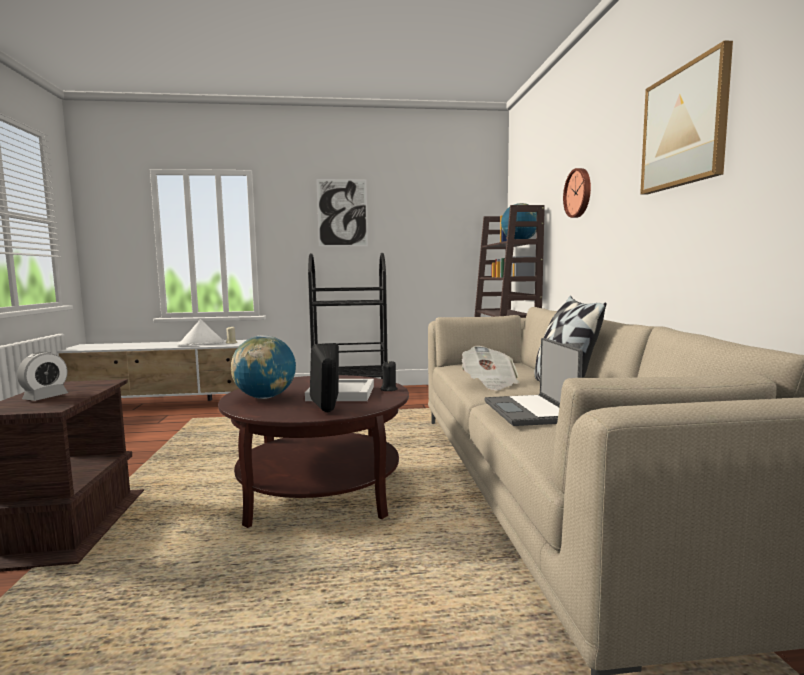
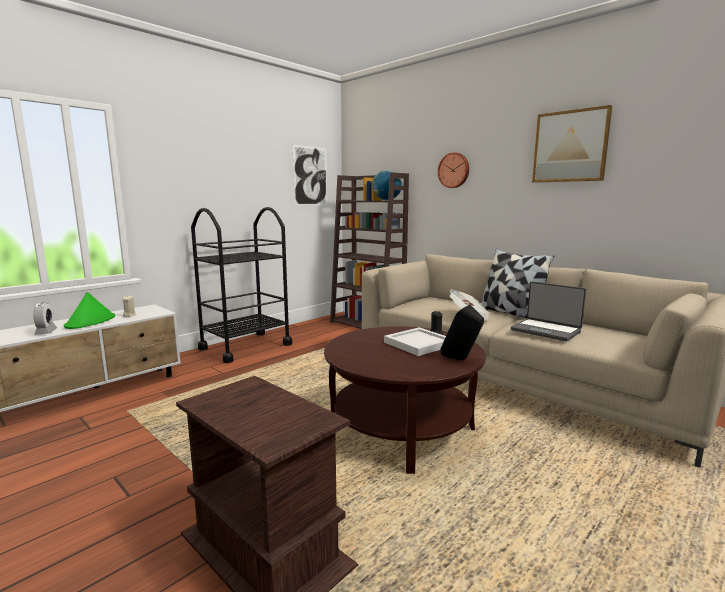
camera: 40 degrees left, 5 degrees up
(45, 397) = (263, 415): alarm clock -> alarm clock (46, 332)
(201, 344) = (91, 322): white hat -> green hat
(265, 397) = (381, 361): globe -> none
(342, 213) = (214, 163): picture -> picture (310, 176)

